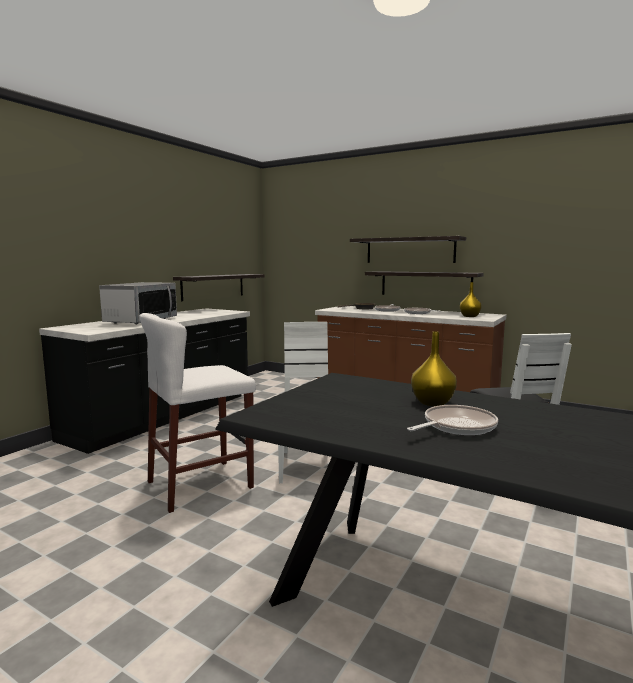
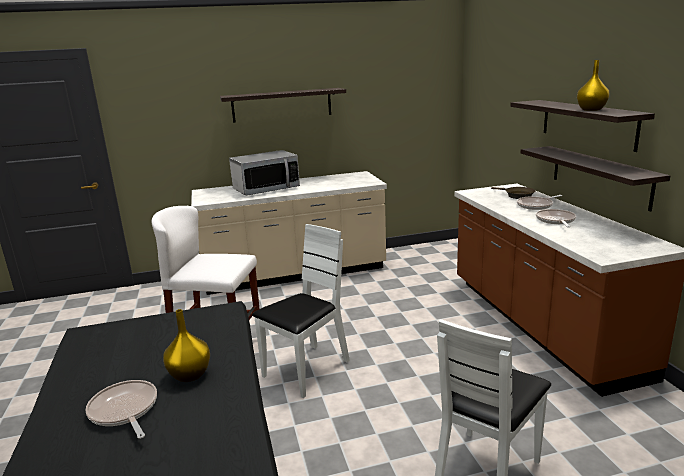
camera: 45 degrees right, 10 degrees up
(165, 416) = (295, 274): black counter -> beige counter
(213, 286) = (380, 147): shelf -> shelf (282, 105)
(456, 426) = (124, 411): frying pan -> frying pan turned 135 degrees counterclockwise
(470, 316) = (605, 244): yellow vase -> yellow vase (591, 110)

